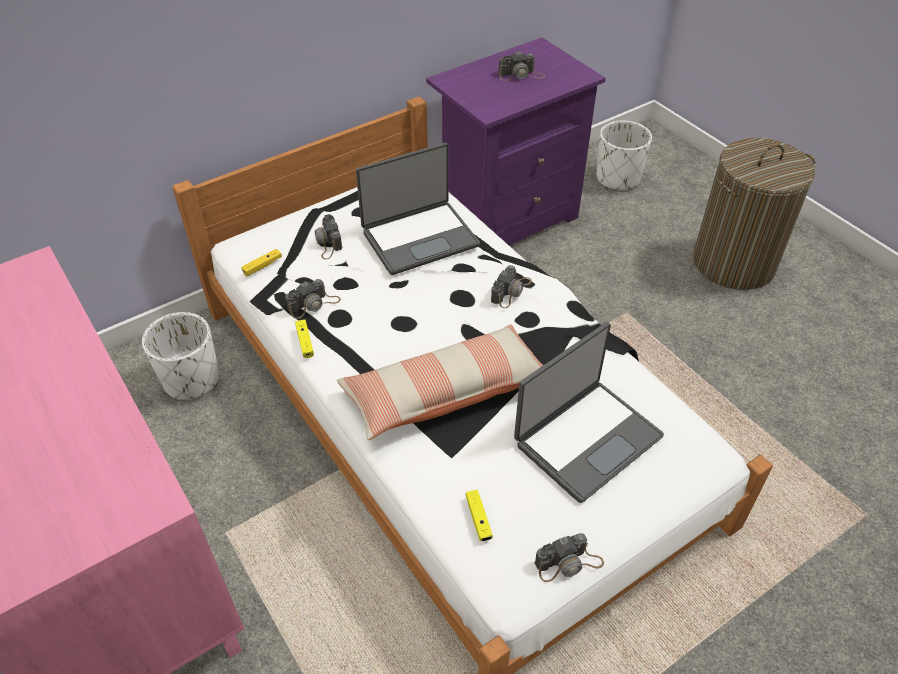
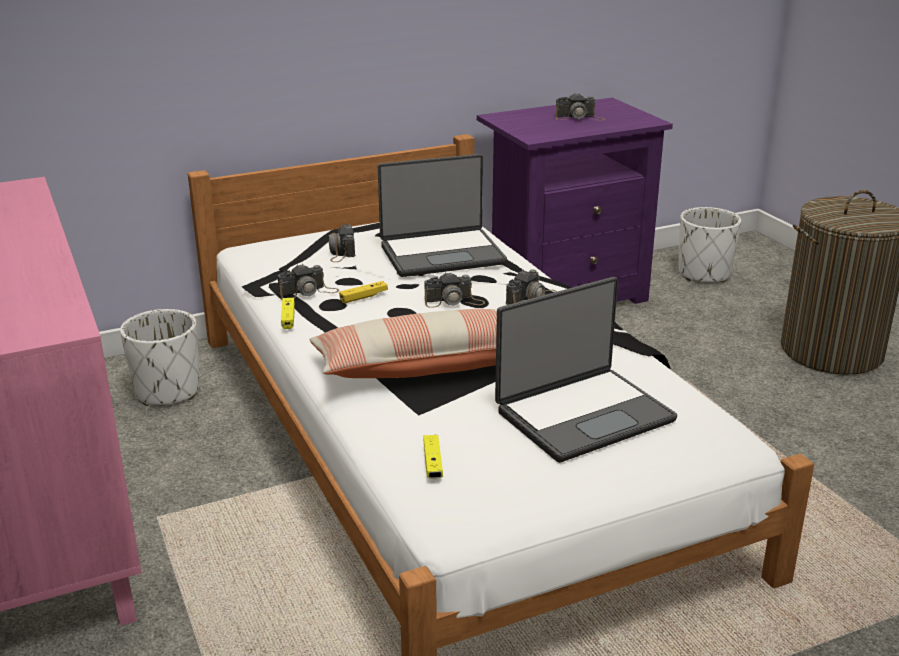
camera: 10 degrees right, 20 degrees down
(262, 266) = (265, 263): yellow game controller -> yellow game controller (363, 297)
(568, 563) = (529, 509): camera -> camera (454, 301)

